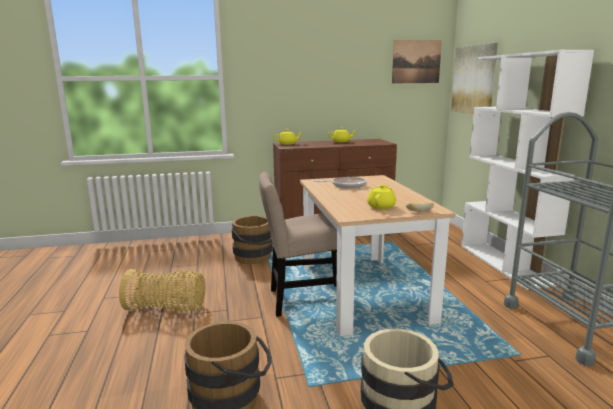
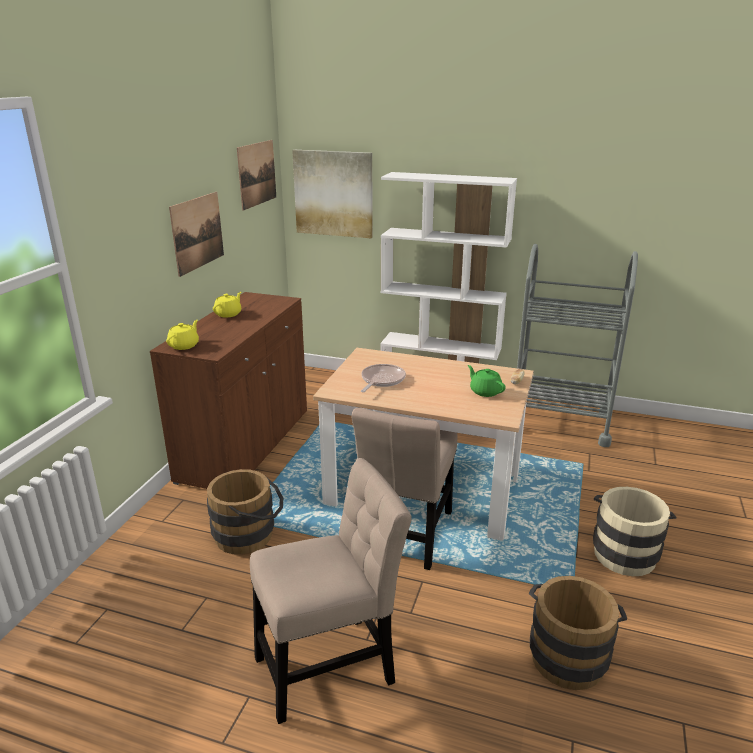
camera: 60 degrees left, 10 degrees up
(167, 309) = (331, 665): basket -> beige chair
(337, 87) = (197, 232): none -> picture
(381, 206) = (485, 391): yellow teapot -> green teapot

